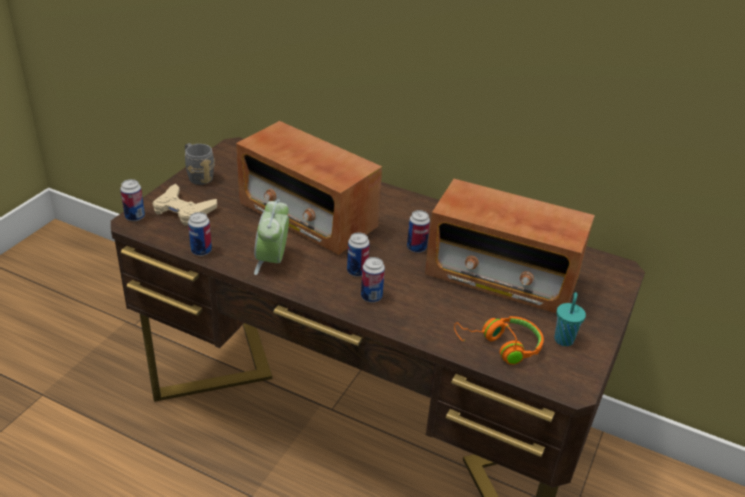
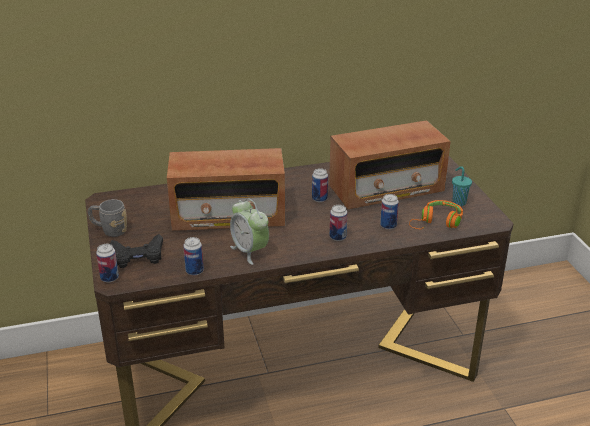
camera: 40 degrees left, 5 degrees down
(183, 210) = (138, 256): beige game controller -> black game controller
(357, 271) = (308, 229): can -> can (388, 226)

